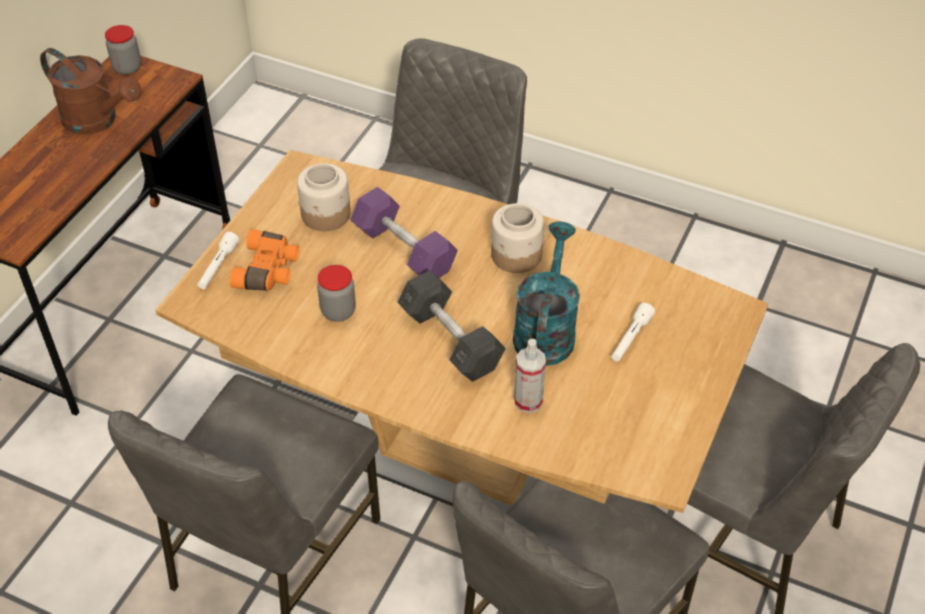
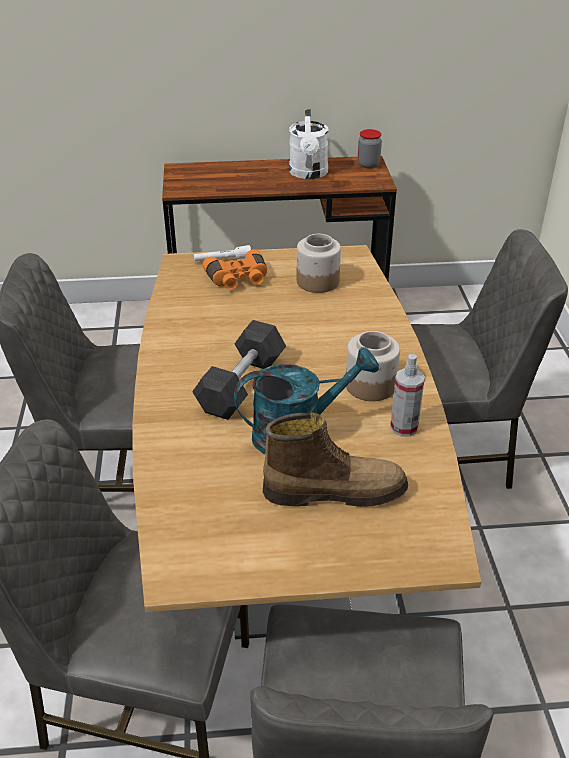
camera: 60 degrees right, 10 degrees down
(98, 121) = (309, 174): brown watering can -> white watering can
(338, 311) = (224, 322): jar -> none
(404, 250) = (317, 328): purple dumbbell -> none
(528, 401) = (206, 452): spray bottle -> spray bottle (404, 427)
(630, 338) = (334, 491): white flashlight -> boot

